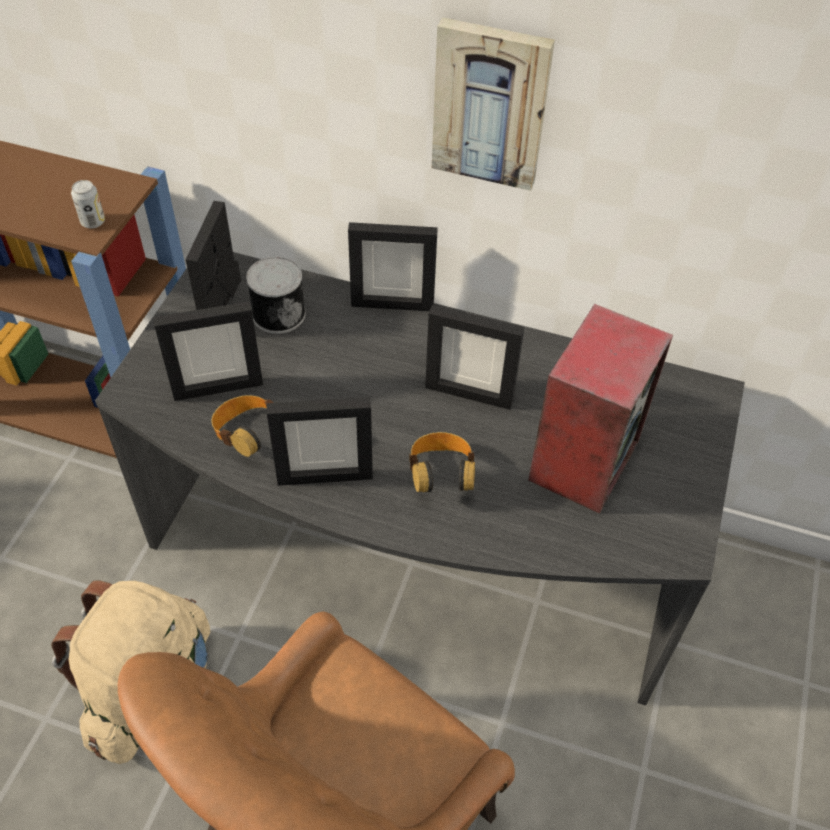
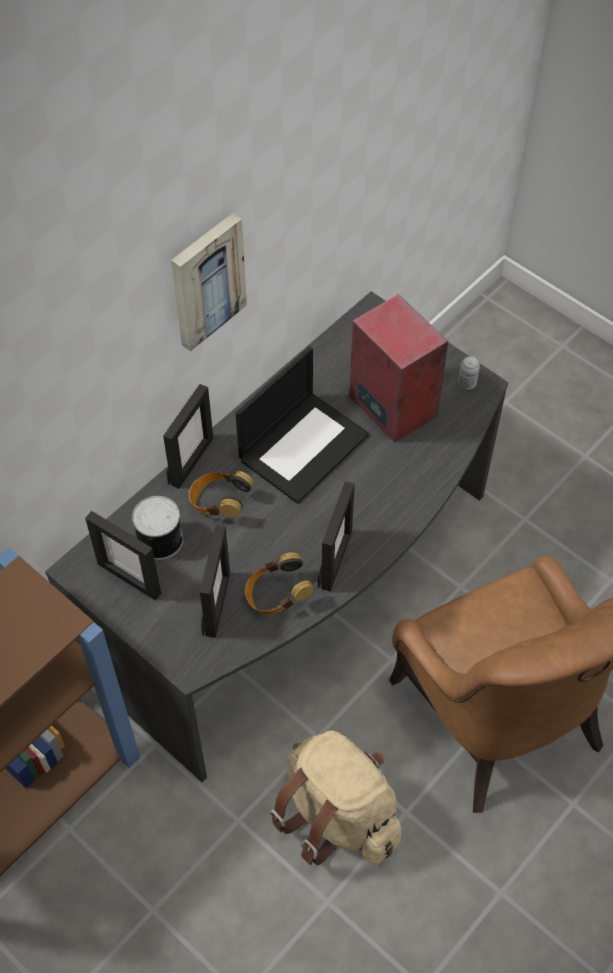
camera: 65 degrees left, 5 degrees up
(93, 222) = (50, 615): can -> can (467, 383)
(441, 476) = (367, 490): headphones -> headphones (219, 503)
(469, 393) = (303, 446): picture frame -> laptop

